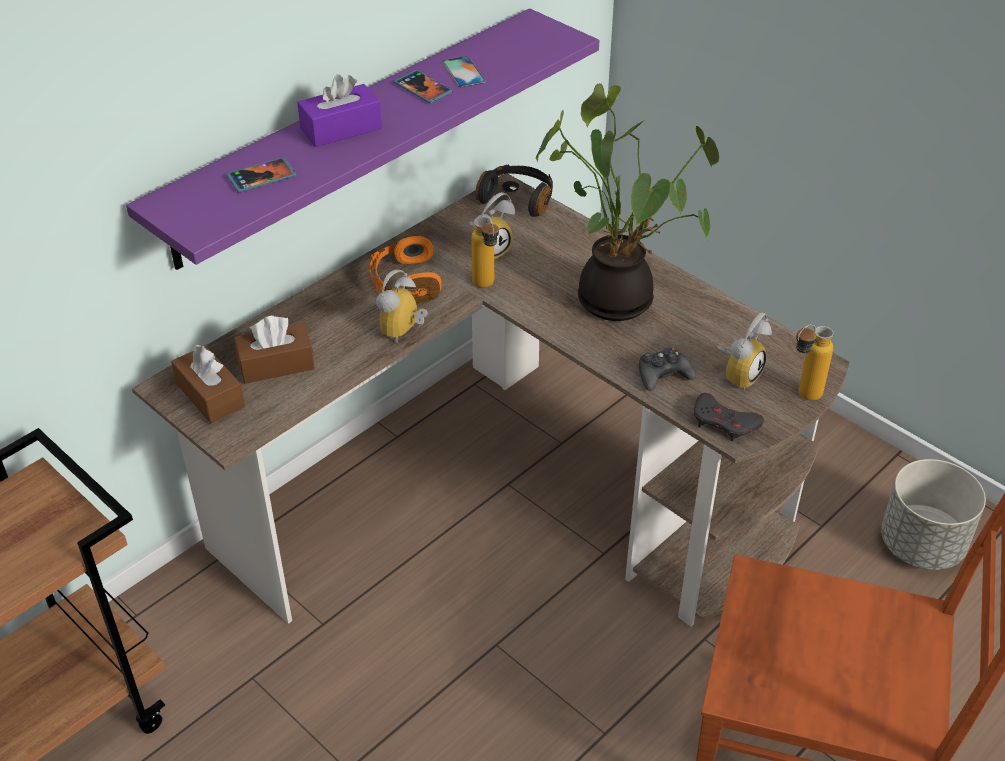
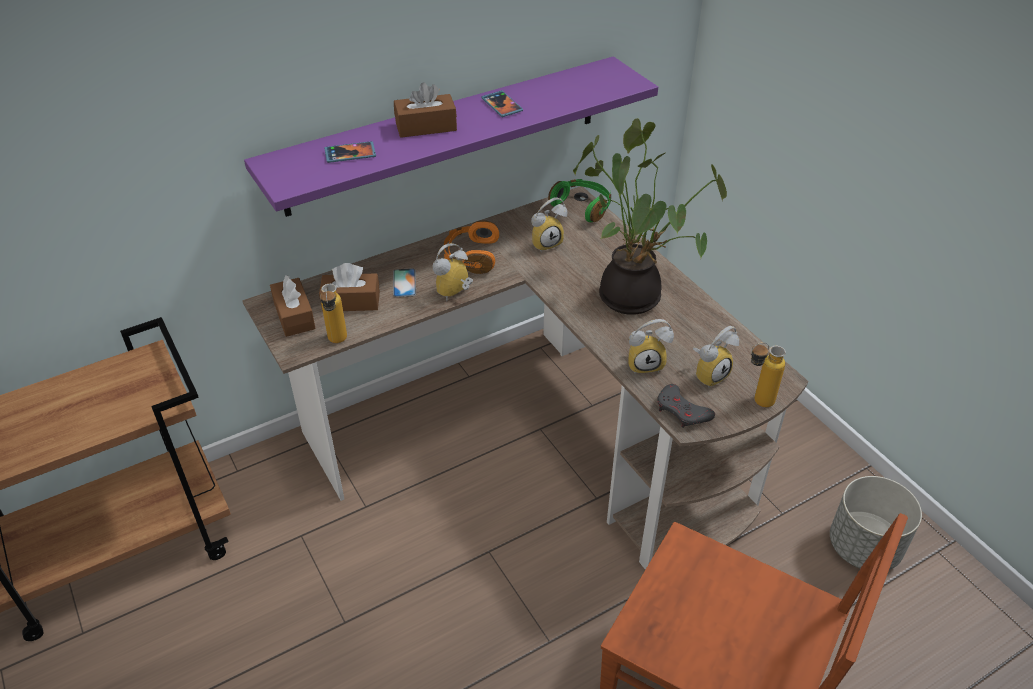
camera: 15 degrees right, 0 degrees up
(341, 129) = (426, 126): purple tissue box -> brown tissue box
(463, 72) = (539, 97): phone -> phone (404, 283)
(486, 287) = (532, 270): bottle -> bottle (337, 343)
(518, 199) = (582, 207): black headphones -> green headphones
(663, 375) = (646, 363): black game controller -> alarm clock

